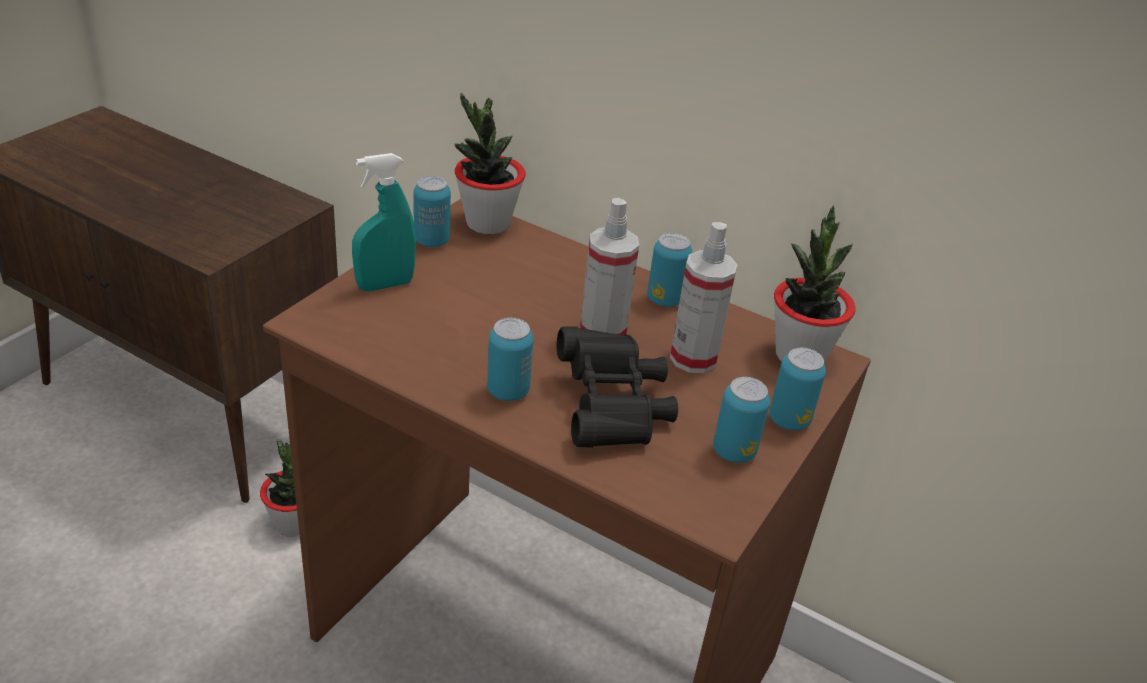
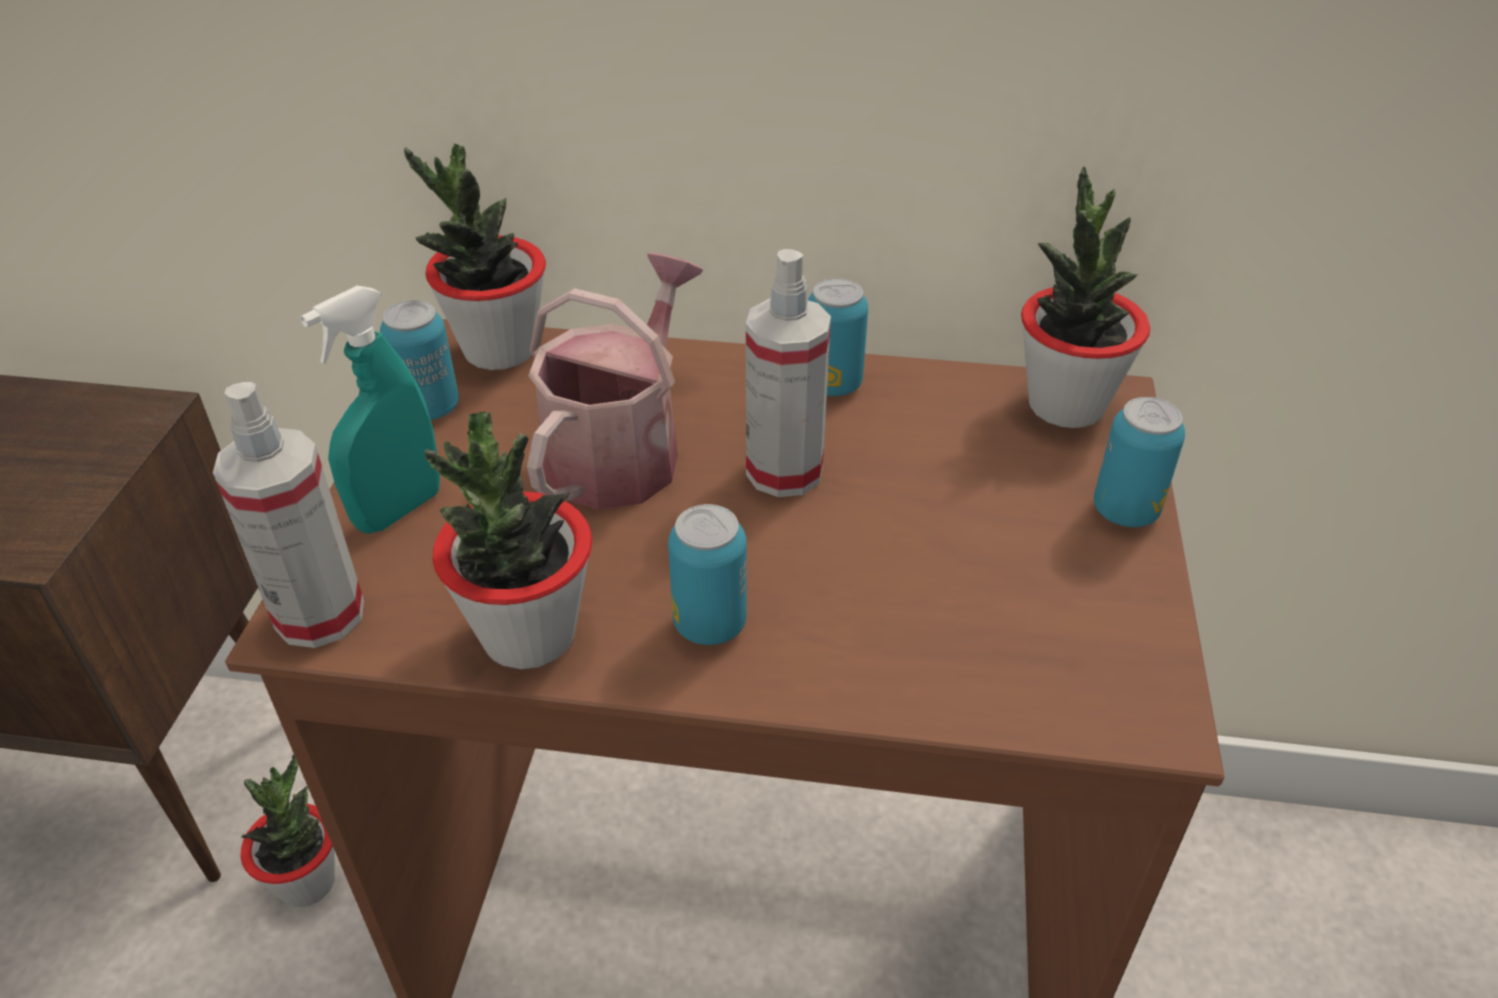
camera: 20 degrees left, 5 degrees up
(412, 364) = (528, 636): none -> potted plant
(519, 294) = (621, 450): none -> watering can
(612, 409) = (882, 591): black binoculars -> none
(693, 358) = (934, 462): spray bottle -> spray bottle (319, 614)
(734, 451) = (1092, 592): can -> none

